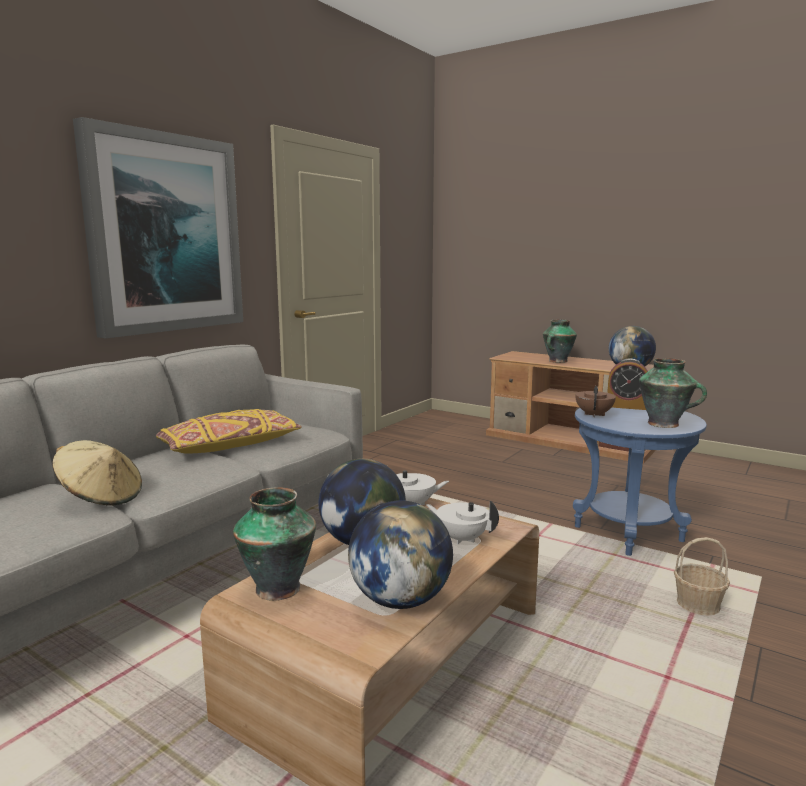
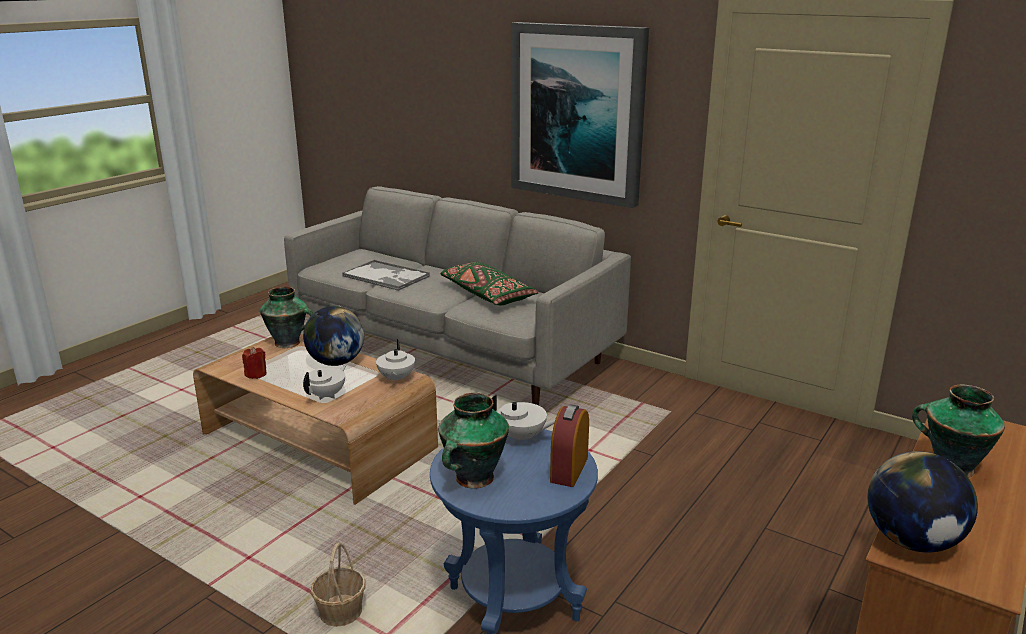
camera: 90 degrees right, 10 degrees up
(101, 497) = (386, 276): beige hat -> tray
(229, 446) = (487, 294): yellow pillow -> green pillow
(400, 600) = (256, 374): globe -> red candle
(594, 414) = (522, 437): brown teapot -> white teapot

